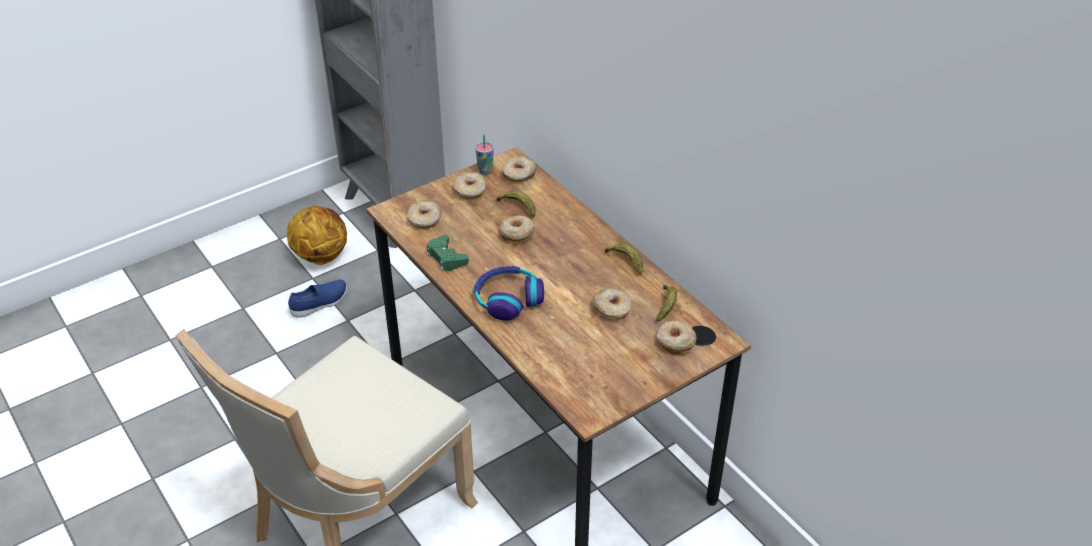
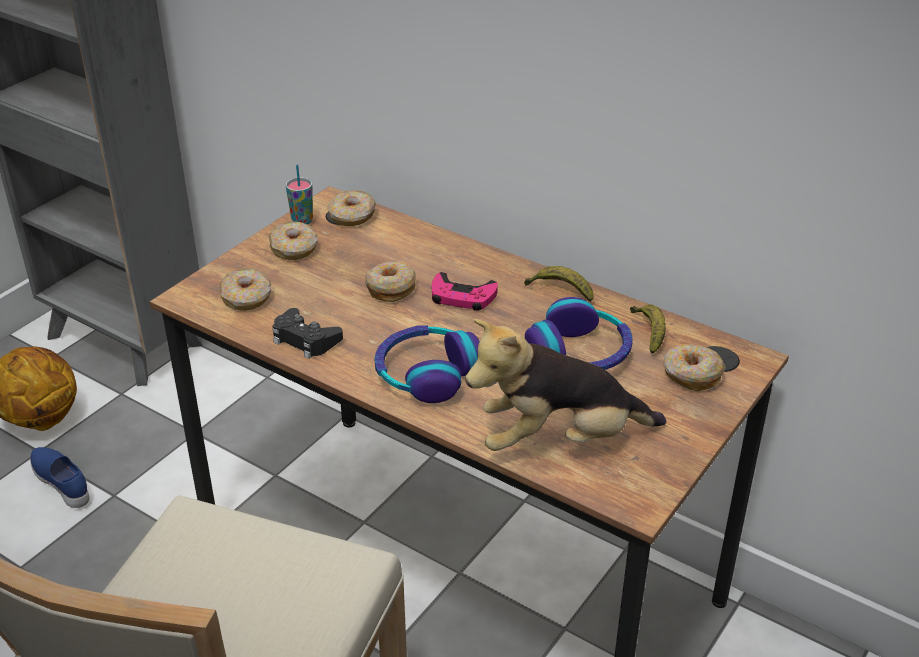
camera: 20 degrees left, 5 degrees down
(320, 304) = (63, 484): blue shoe -> blue shoe turned 75 degrees counterclockwise
(446, 258) = (305, 340): green game controller -> black game controller
(518, 207) = (373, 255): banana -> none
(559, 251) = (462, 297): none -> pink game controller
(564, 364) = (559, 440): none -> plush toy
(612, 309) = (580, 353): donut -> headphones

